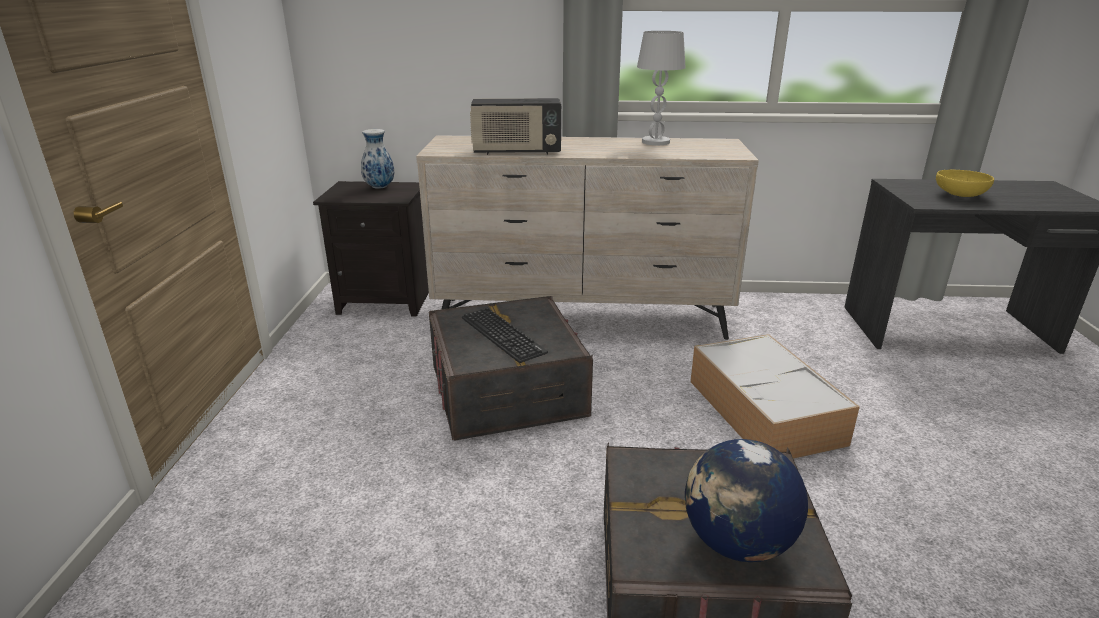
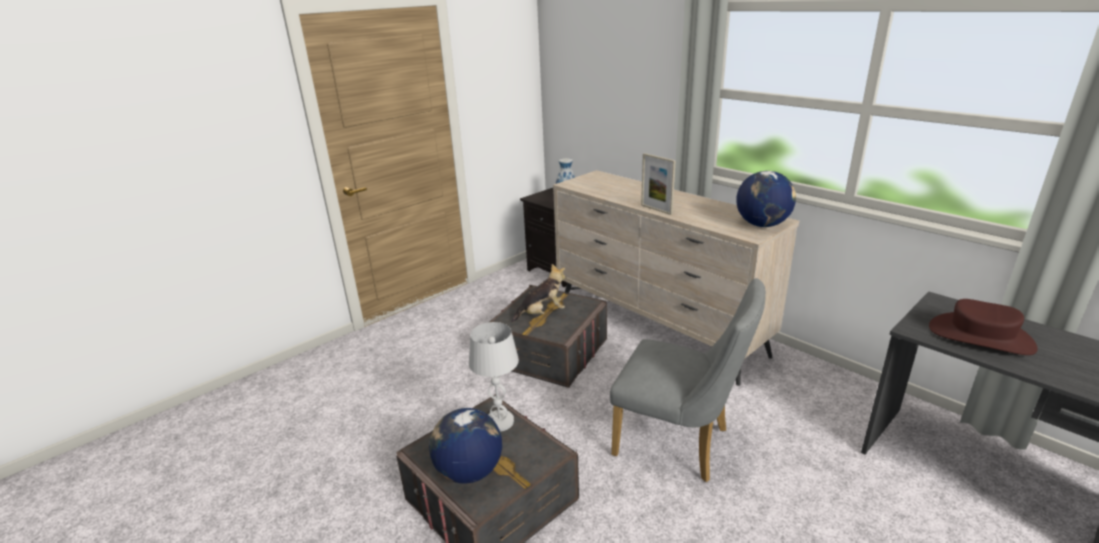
camera: 45 degrees right, 0 degrees up
(502, 335) = (542, 313): keyboard -> plush toy
(516, 152) = (610, 195): radio -> none
(600, 154) = (656, 209): none -> picture frame
(655, 142) = (721, 208): white table lamp -> white table lamp (500, 421)
(722, 146) = (762, 225): none -> globe
(766, 412) = (679, 444): storage box -> grey chair
(959, 196) = (980, 336): yellow bowl -> brown hat

